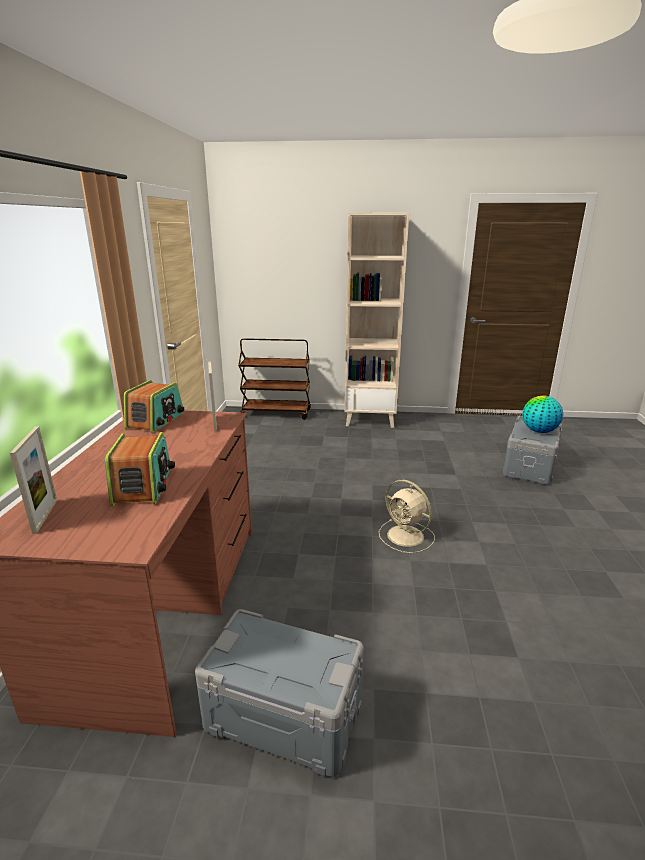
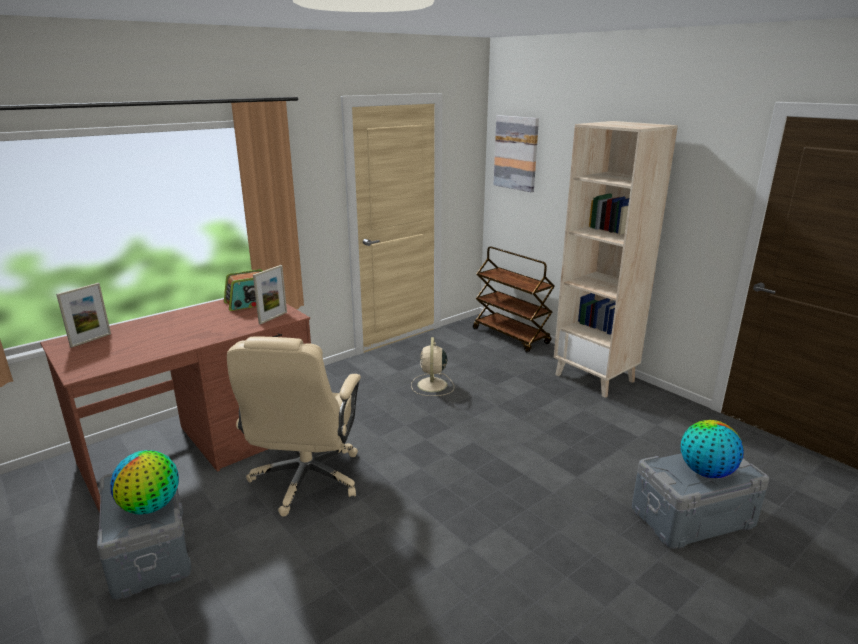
camera: 45 degrees right, 0 degrees up
(143, 486) = (151, 343): radio -> none
(251, 250) = (516, 153): none -> picture
(306, 651) = (151, 506): none -> globe
(311, 571) = (306, 479): none -> beige office chair
(407, 536) = (417, 501): beige fan -> beige fan (432, 385)

